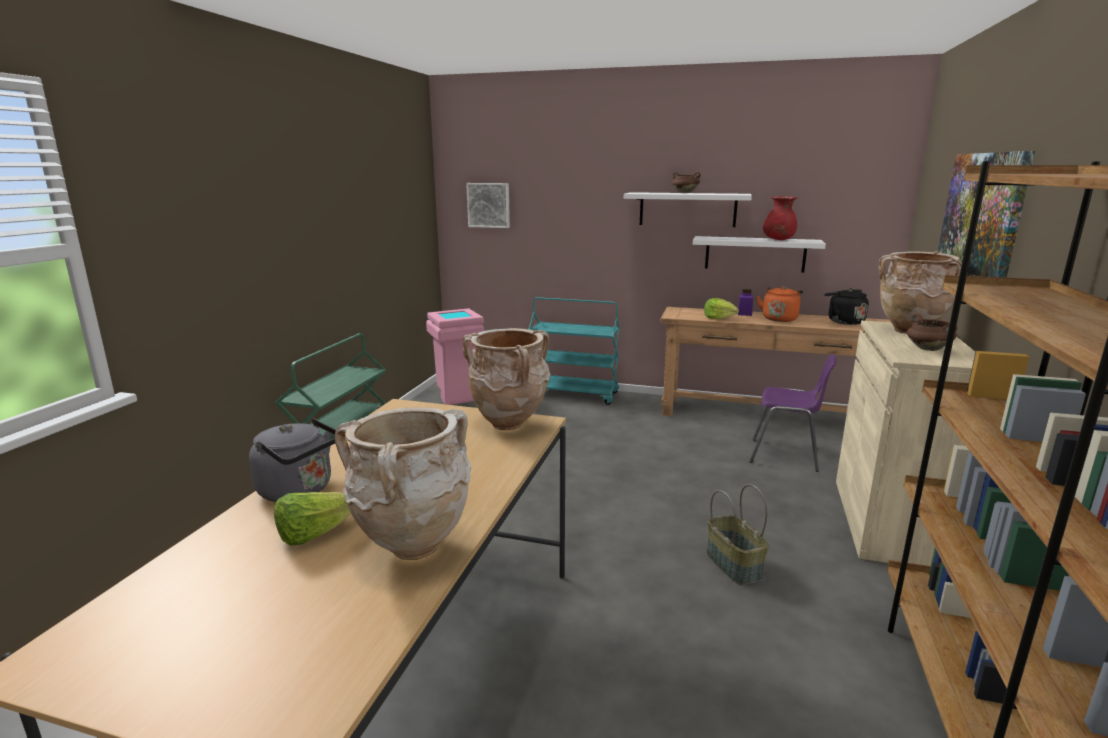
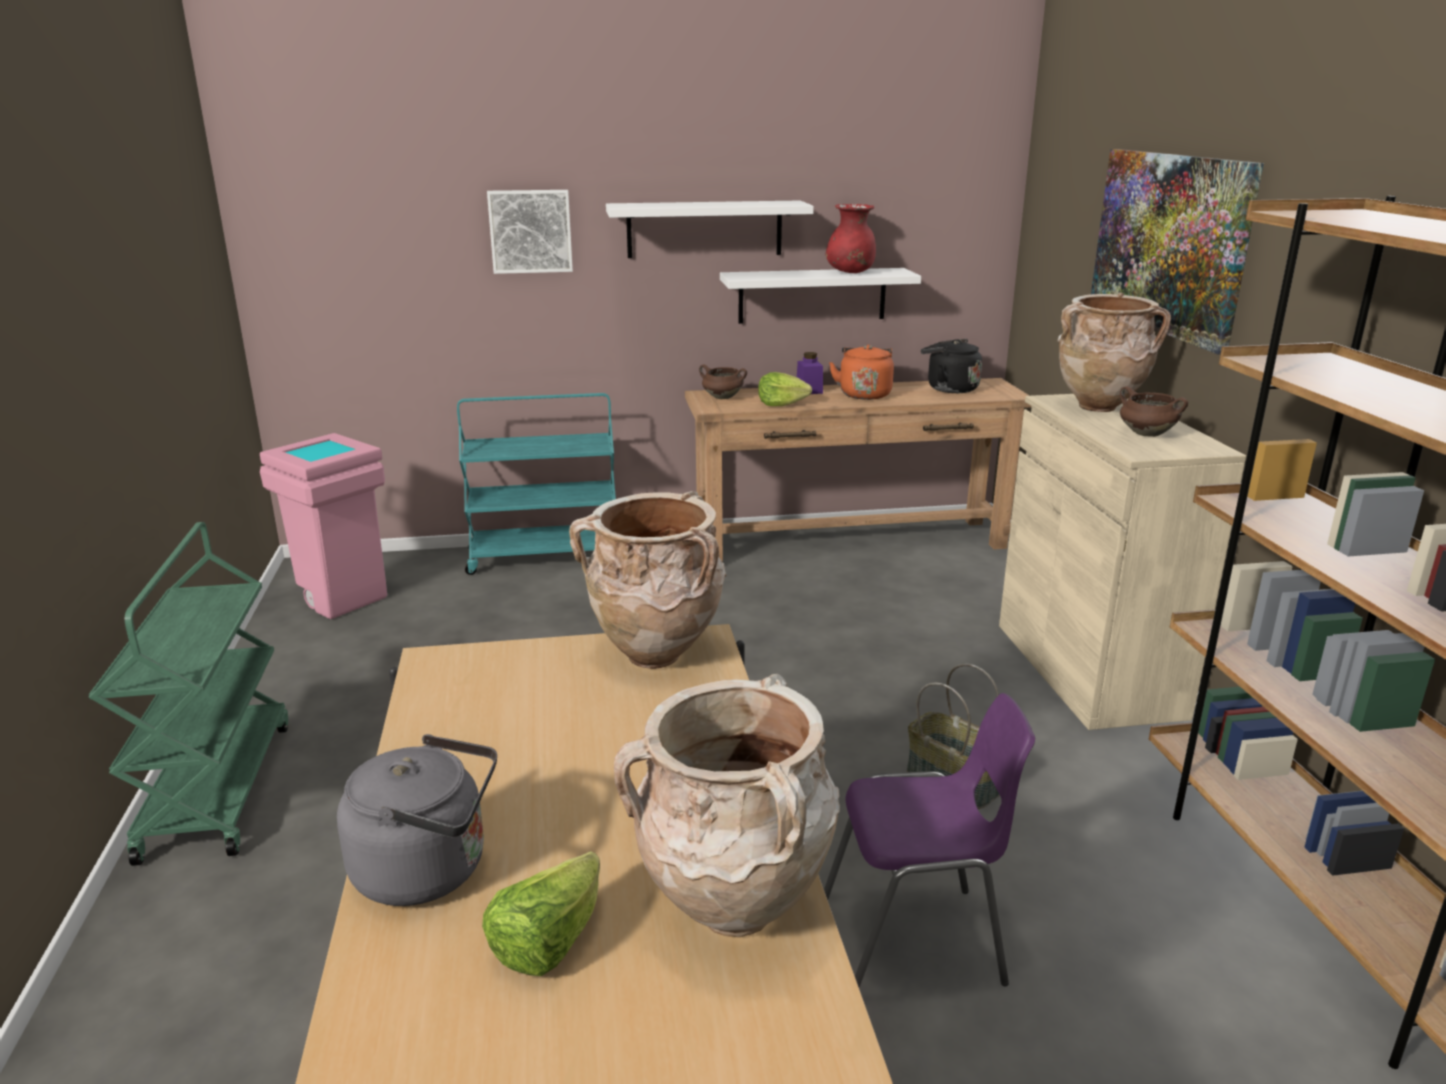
camera: 25 degrees left, 5 degrees up
(489, 205) = (341, 234): picture -> picture (530, 231)
(684, 193) = (702, 203): brown cooking pot -> brown cooking pot (722, 398)
(786, 456) = (916, 600): purple chair -> purple chair (916, 941)

